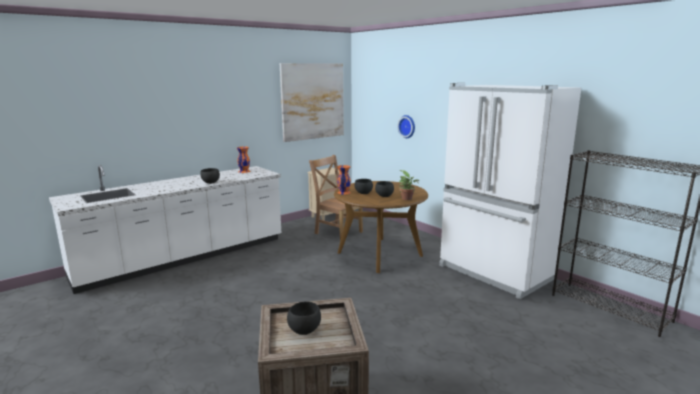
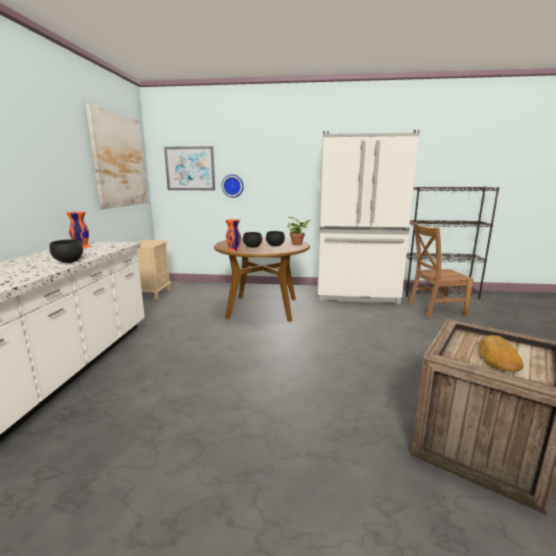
camera: 45 degrees left, 0 degrees up
(303, 330) = (497, 358): black bowl -> bread
(337, 232) = (190, 303): brown chair -> brown chair (434, 309)
(378, 106) = (190, 168): none -> picture

